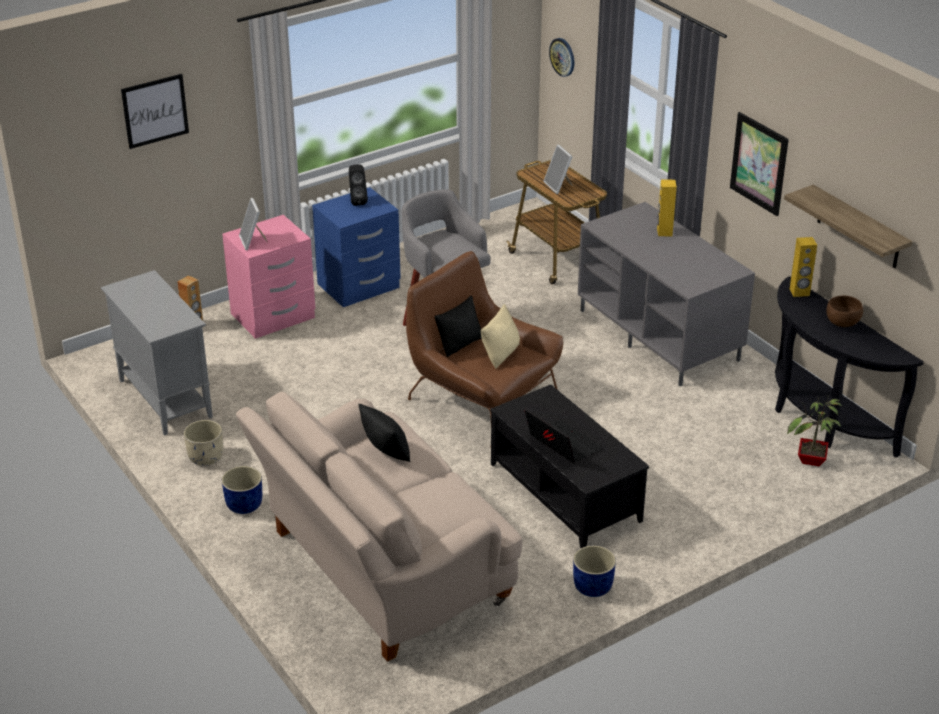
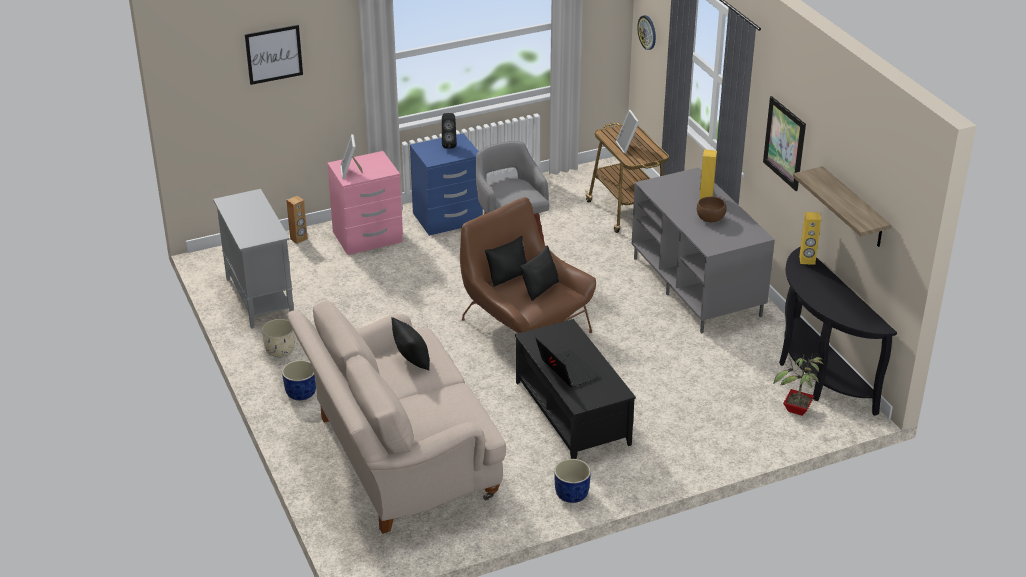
camera: 10 degrees right, 0 degrees up
(500, 354) = (540, 289): beige pillow -> black pillow
(842, 323) = (836, 291): brown bowl -> brown bowl (710, 219)

